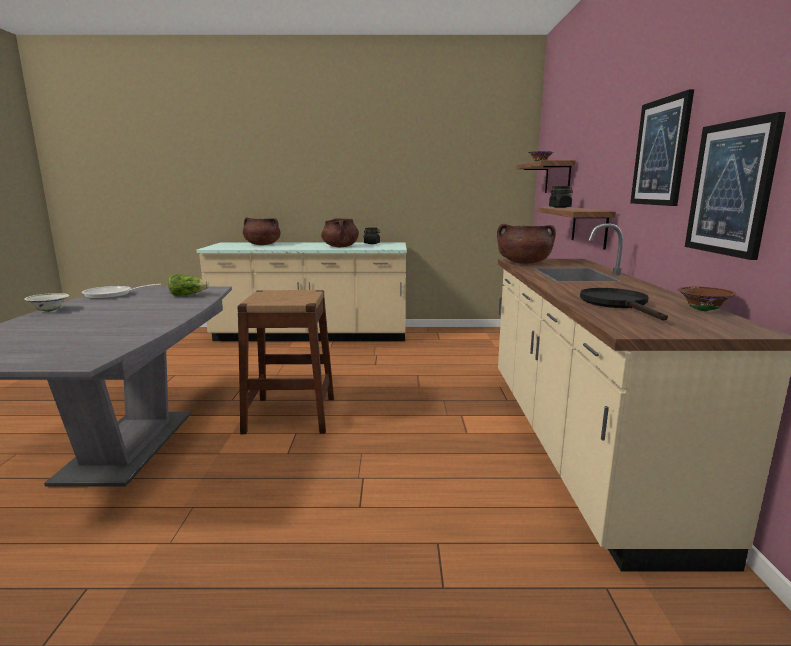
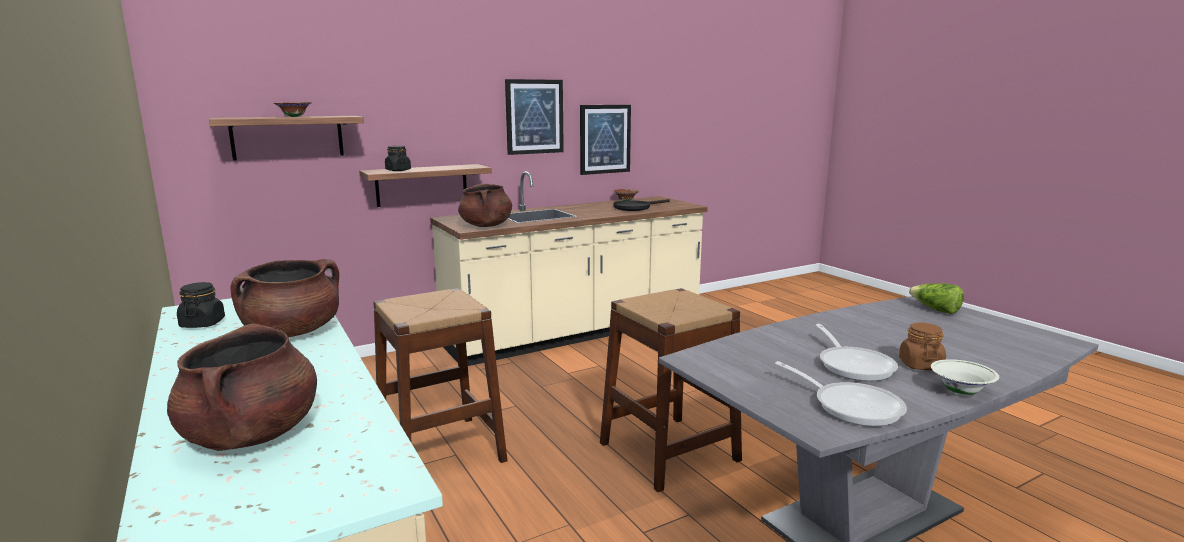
camera: 120 degrees left, 0 degrees up
(77, 315) = (920, 365): none -> brown jar
(123, 305) = (853, 365): none -> frying pan
(188, 295) = (749, 356): lettuce -> lettuce (935, 310)
(384, 362) = (440, 451): none -> brown stool

